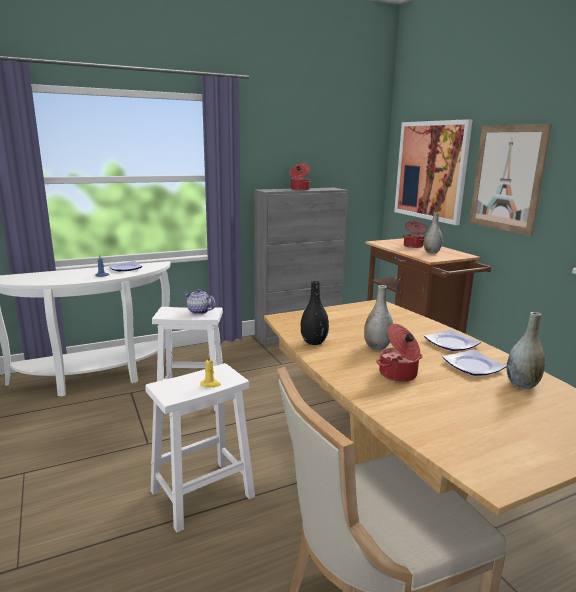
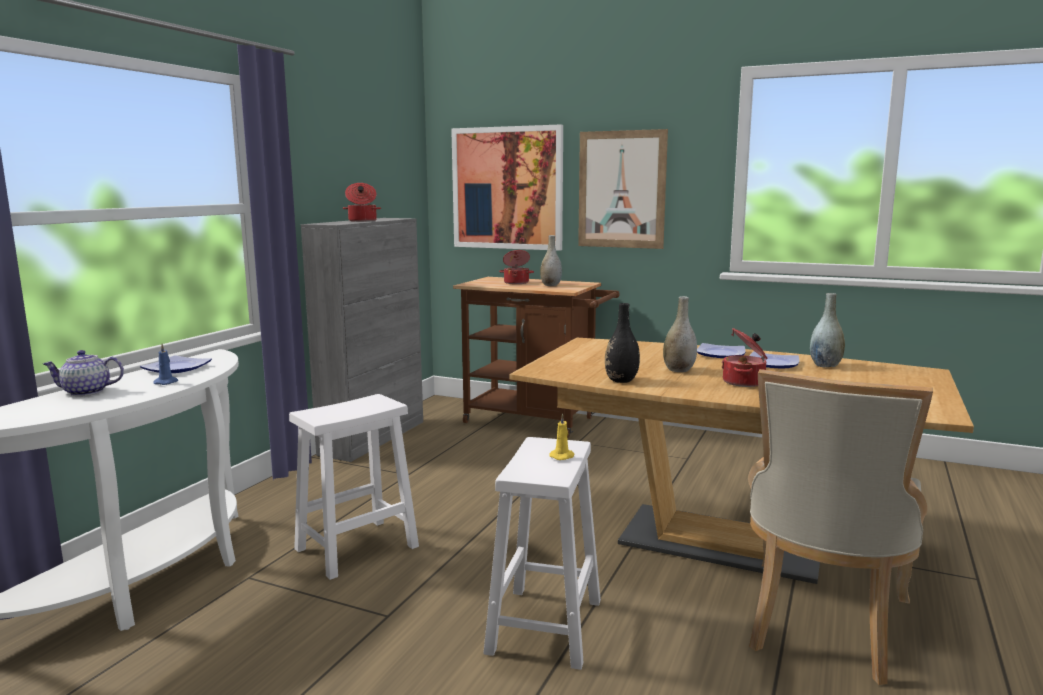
camera: 40 degrees left, 5 degrees down
(199, 311) = (360, 404): teapot -> teapot (86, 392)

